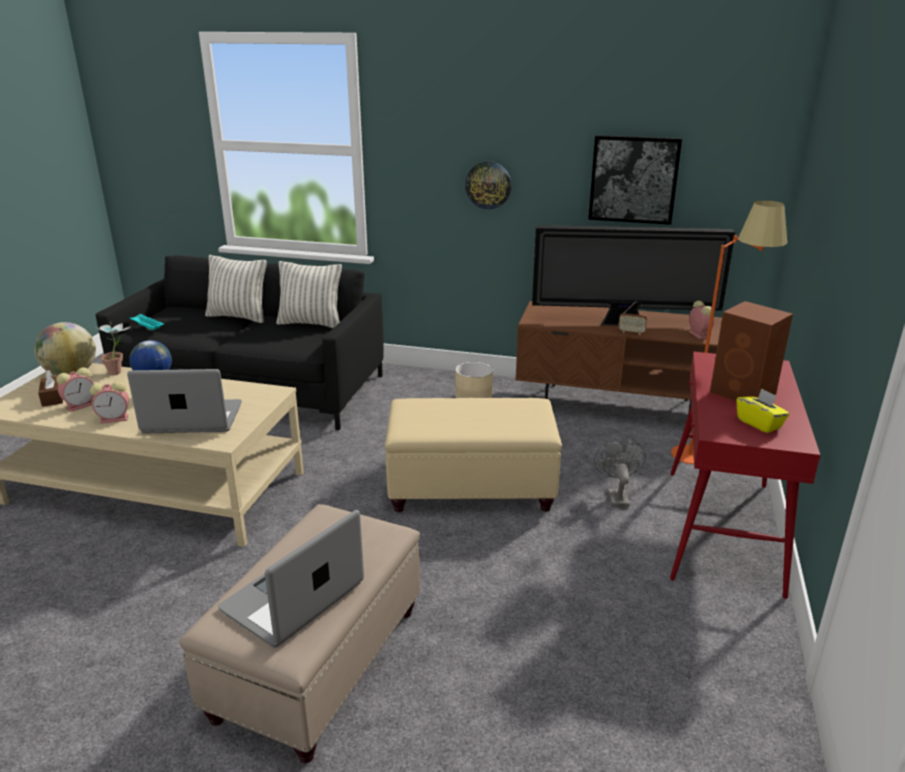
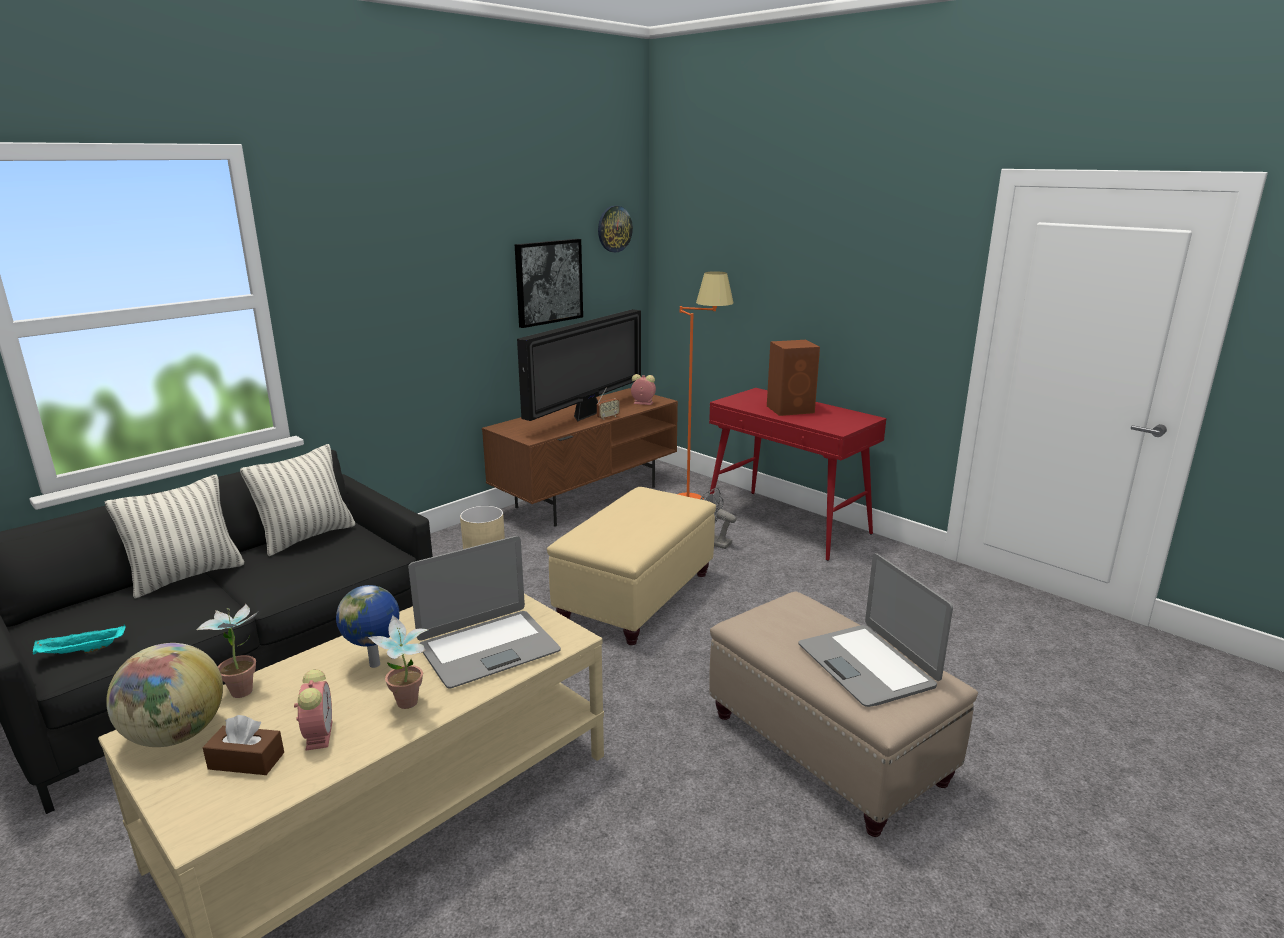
camera: 60 degrees left, 5 degrees down
(115, 418) = (408, 707): alarm clock -> potted plant
(192, 419) = (488, 649): laptop -> laptop turned 150 degrees counterclockwise
(488, 185) = (424, 313): wall clock -> wall clock (614, 229)
(759, 423) = (836, 418): yellow tissue box -> none

